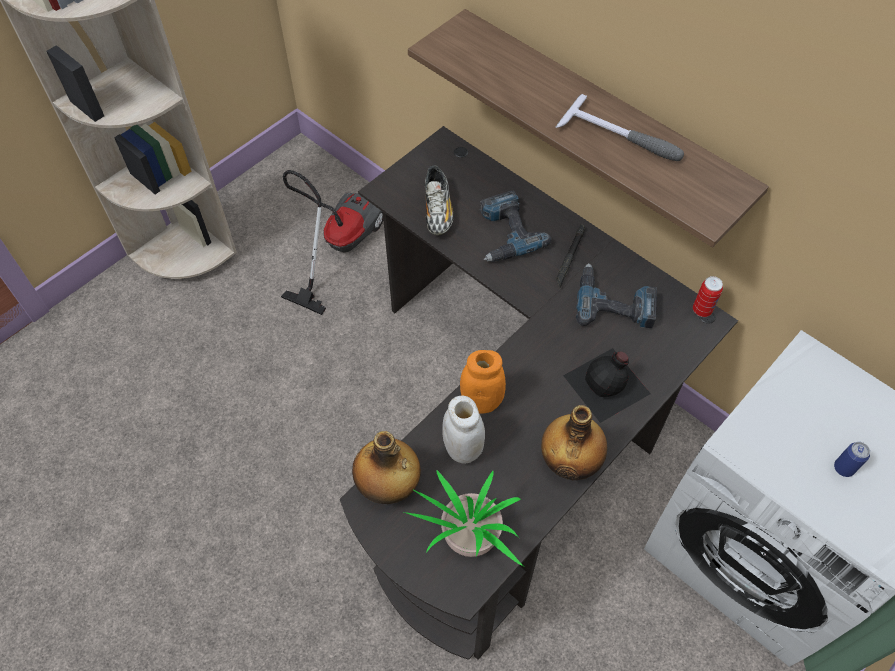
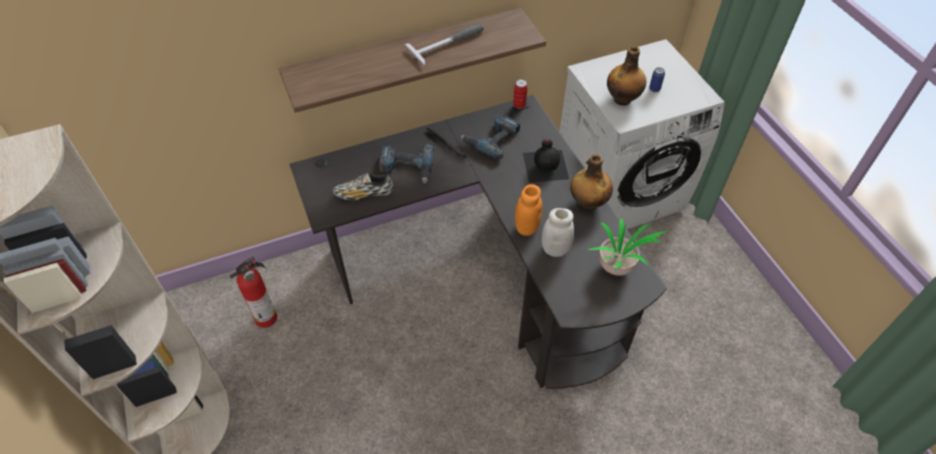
camera: 65 degrees left, 5 degrees down
(338, 246) = (267, 317): vacuum cleaner -> fire extinguisher
(388, 486) = (564, 297): bottle -> bottle (623, 99)
(438, 211) = (363, 194): shoe -> shoe turned 150 degrees clockwise

